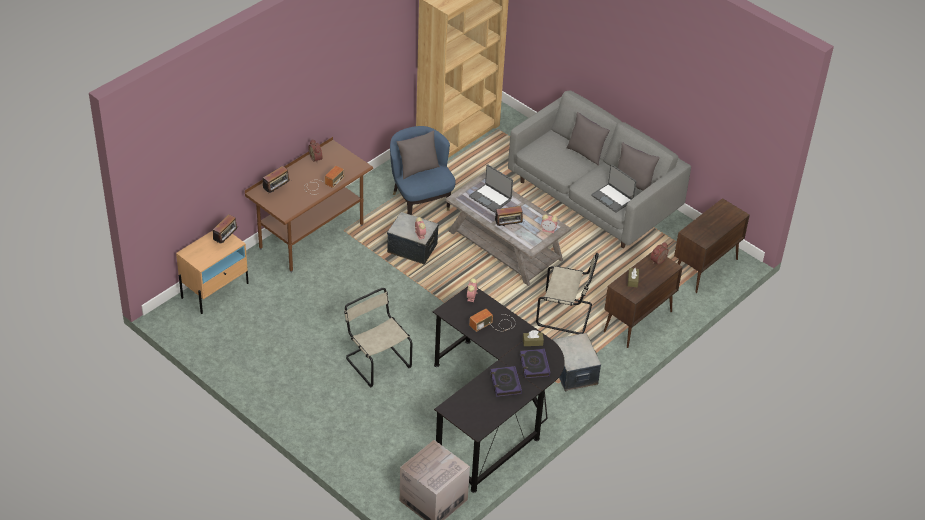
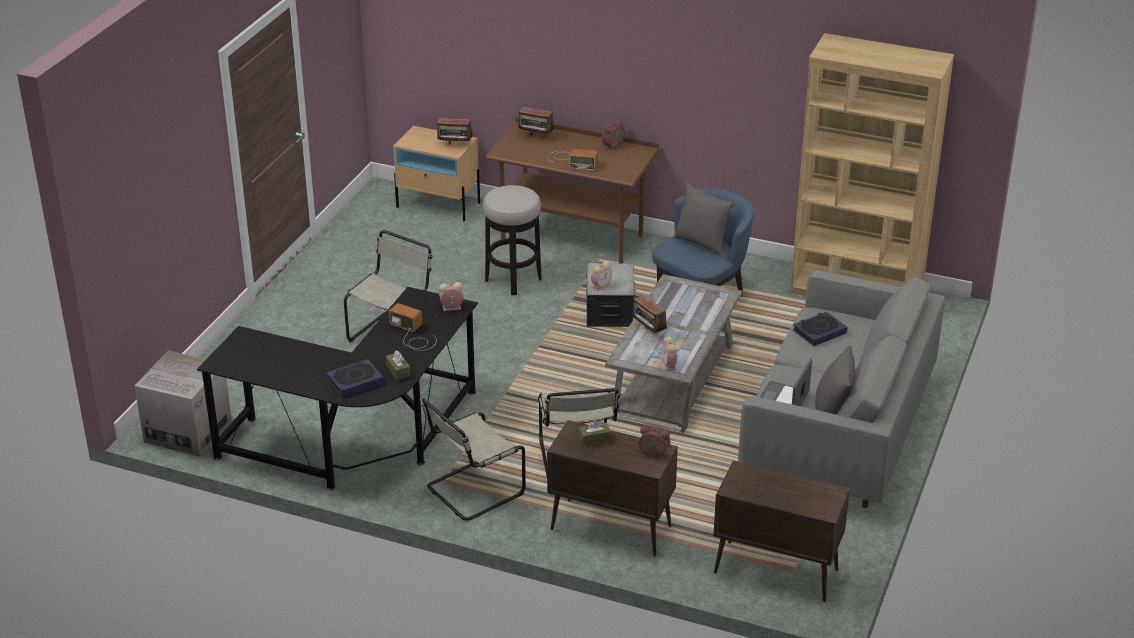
camera: 70 degrees right, 10 degrees down
(344, 282) = (513, 280): none -> stool
(490, 198) = (693, 306): laptop -> none
(505, 383) = (310, 366): book -> book (819, 332)
(573, 372) = (472, 491): storage box -> beige chair
(585, 153) = (857, 360): grey pillow -> none

